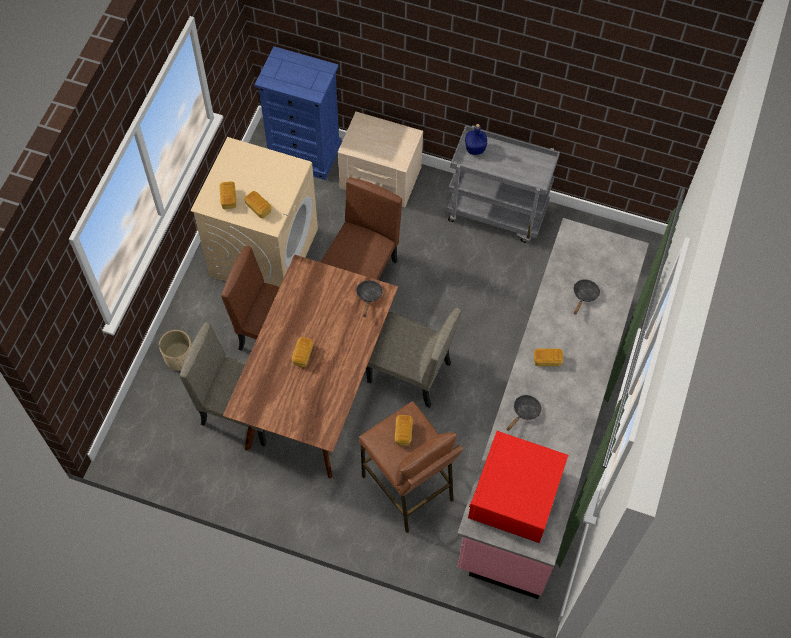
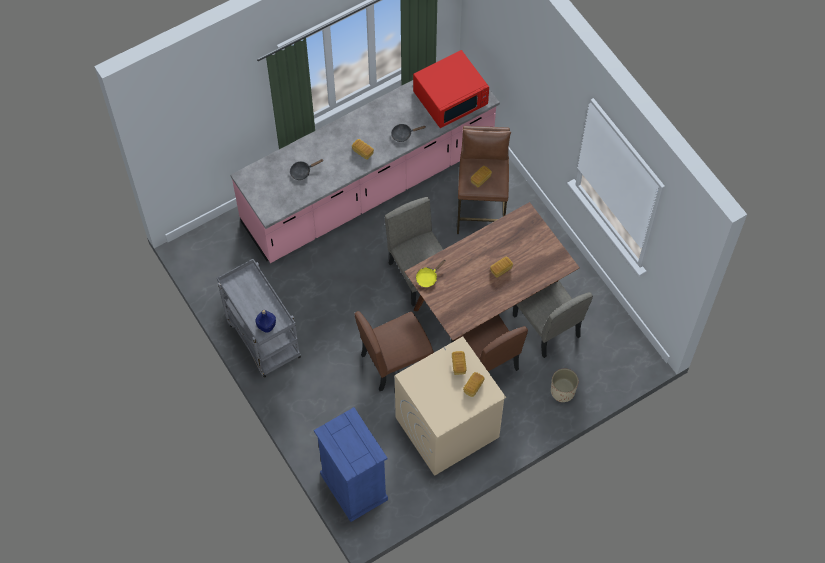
camera: 140 degrees left, 0 degrees up
(369, 296) = (428, 277): black frying pan -> yellow frying pan
(381, 177) = (316, 425): beige nightstand -> none

